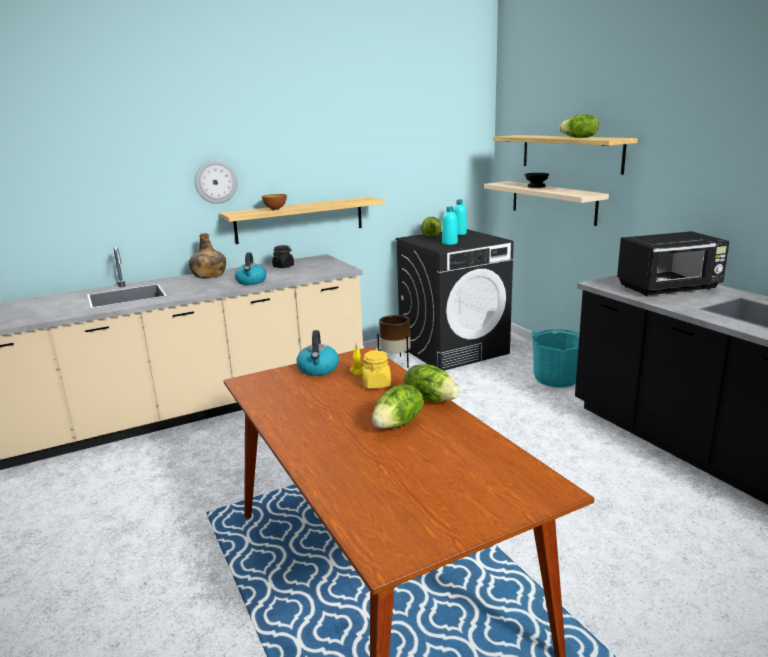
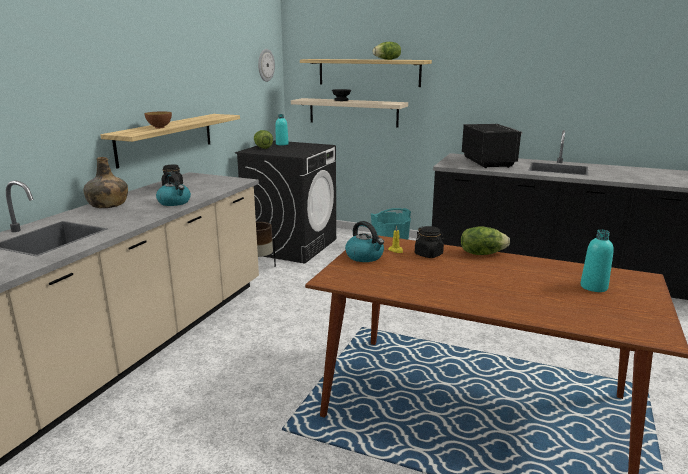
camera: 40 degrees left, 0 degrees up
(216, 182) = (95, 99): wall clock -> wall clock (265, 65)
(376, 384) = (428, 254): yellow jar -> black jar
(398, 424) = (499, 272): lettuce -> none
(449, 243) = (293, 151): turquoise bottle -> turquoise bottle (593, 287)
(669, 288) = (488, 162): black microwave -> black microwave turned 45 degrees counterclockwise

